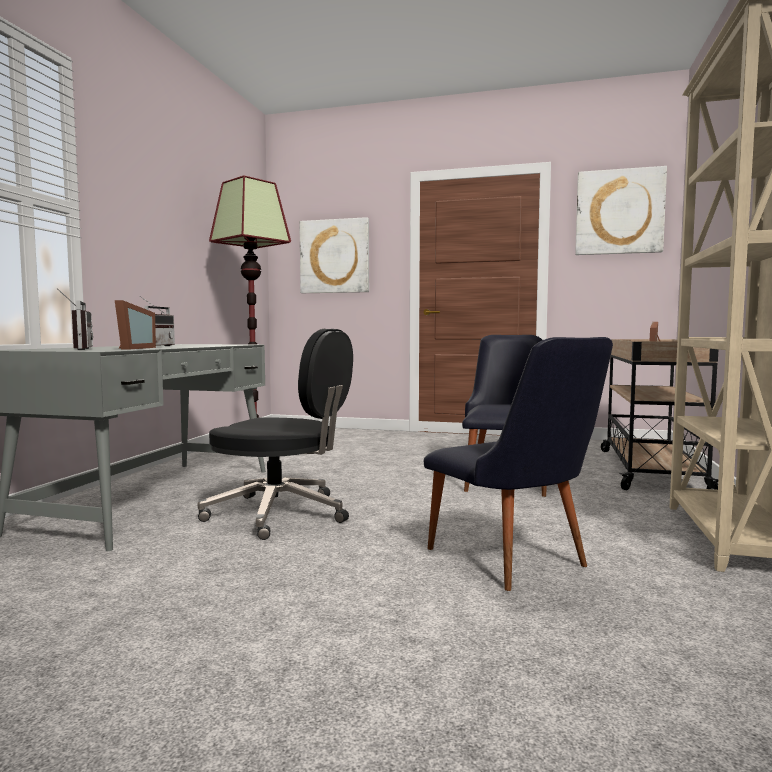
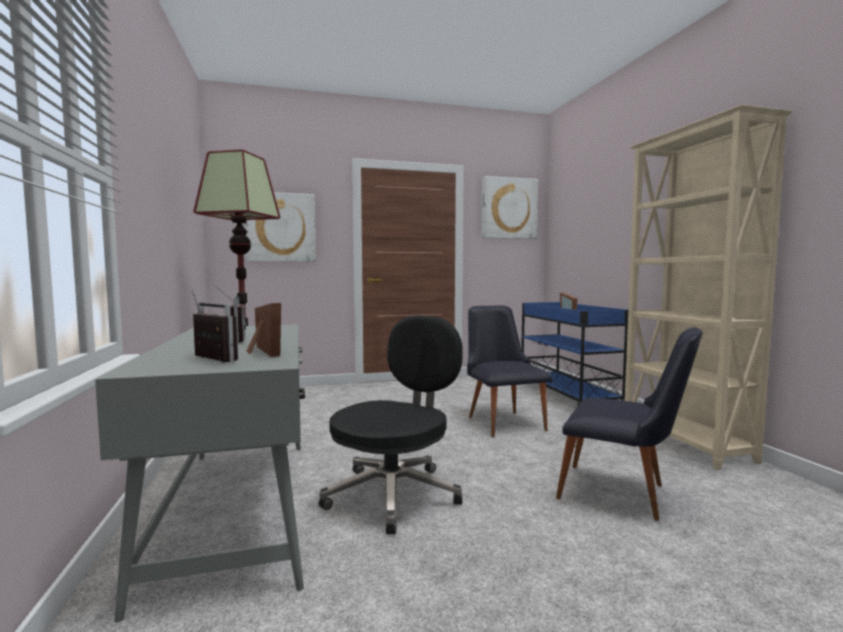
camera: 30 degrees left, 0 degrees up
(281, 514) = (395, 494): black office chair -> black office chair turned 45 degrees counterclockwise
(650, 469) = (566, 396): beige cart -> blue cart

